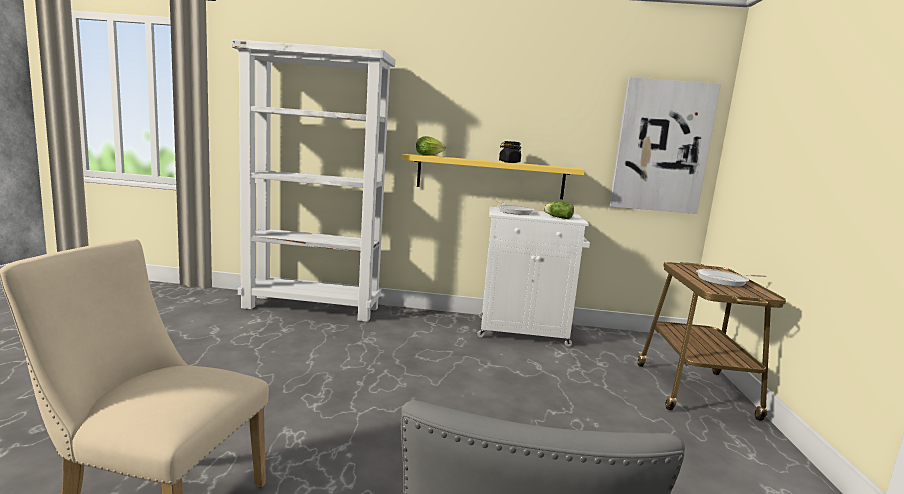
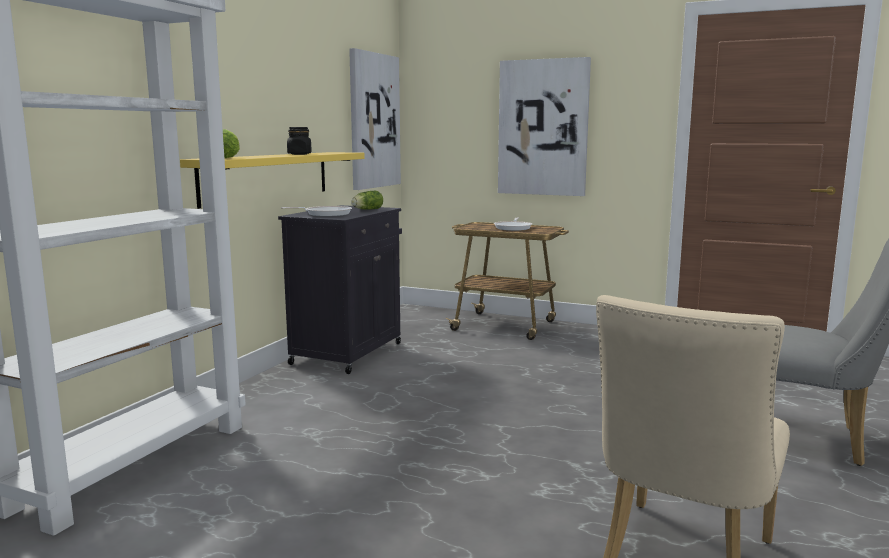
camera: 70 degrees left, 0 degrees up
(524, 331) = (348, 353): white cabinet -> black cabinet
(815, 164) = (543, 128): none -> picture

